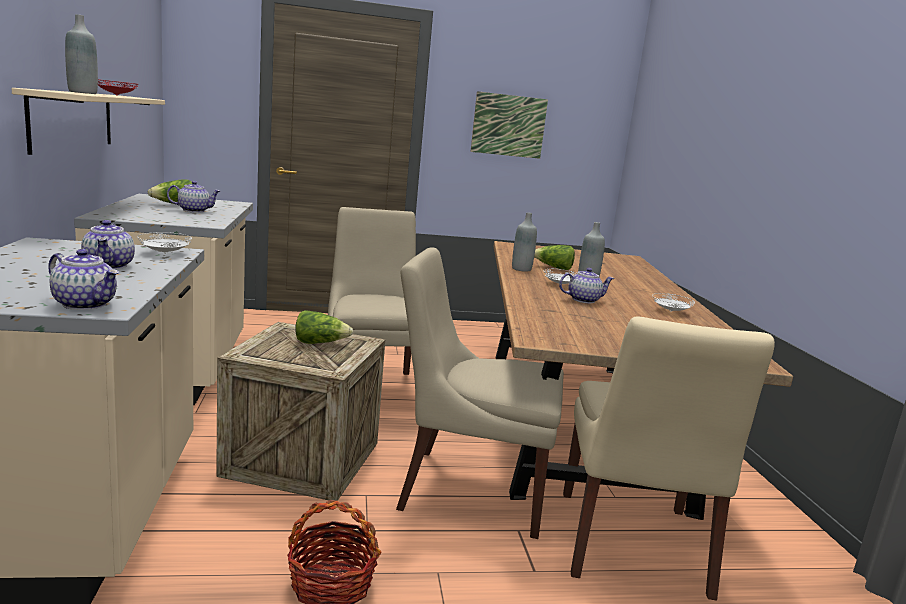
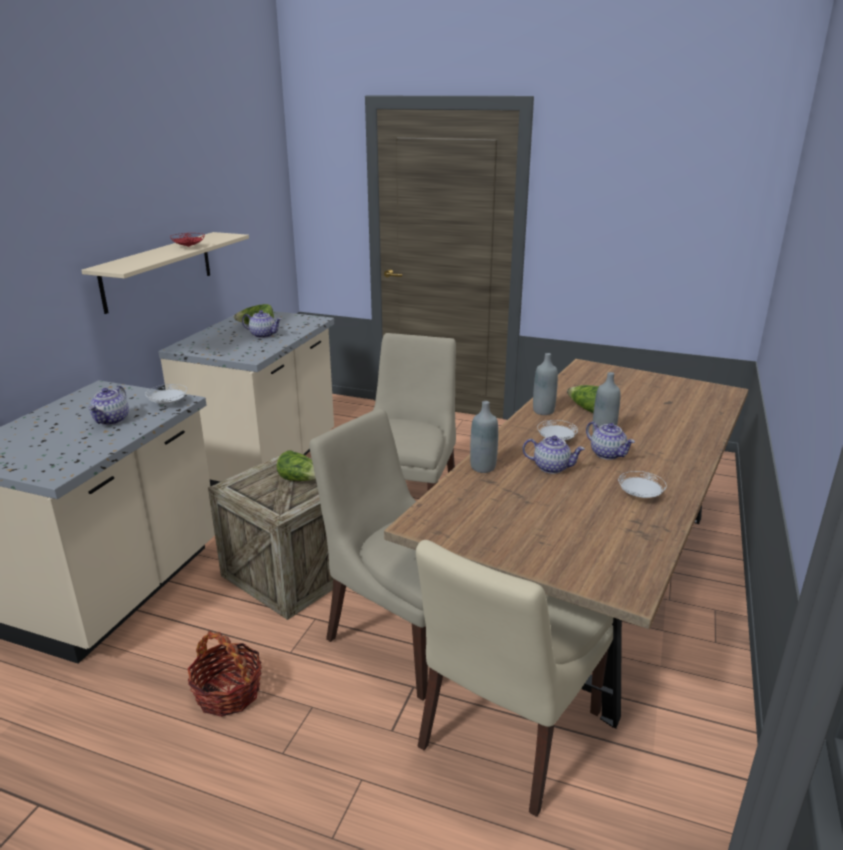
camera: 30 degrees right, 10 degrees up
(83, 93) = (151, 255): grey bottle -> grey bottle (483, 467)
(86, 304) = (48, 469): teapot -> teapot (608, 454)
(508, 125) = (623, 218): picture -> none

